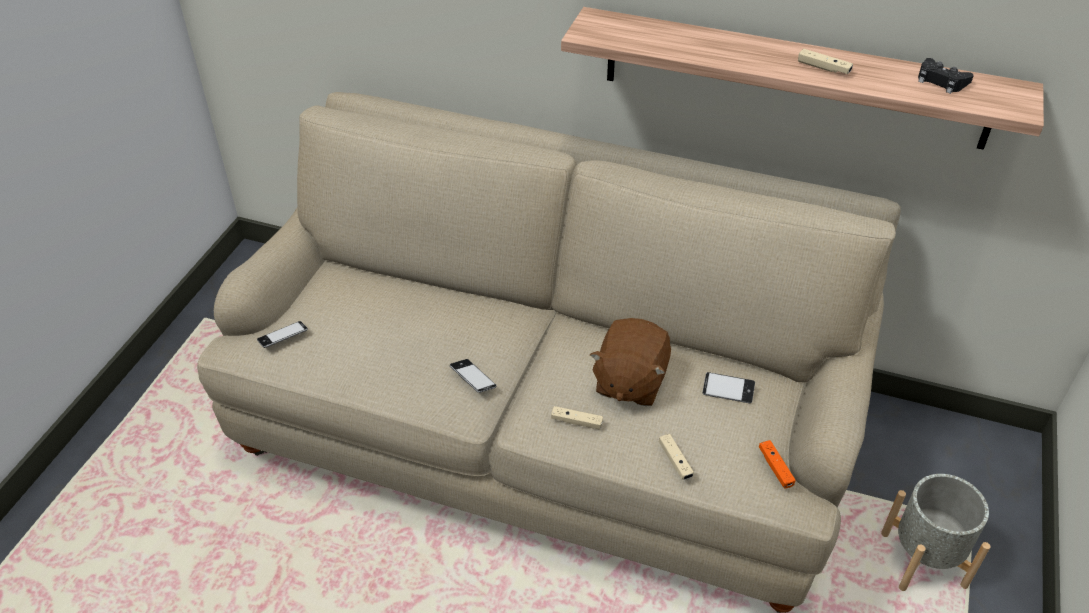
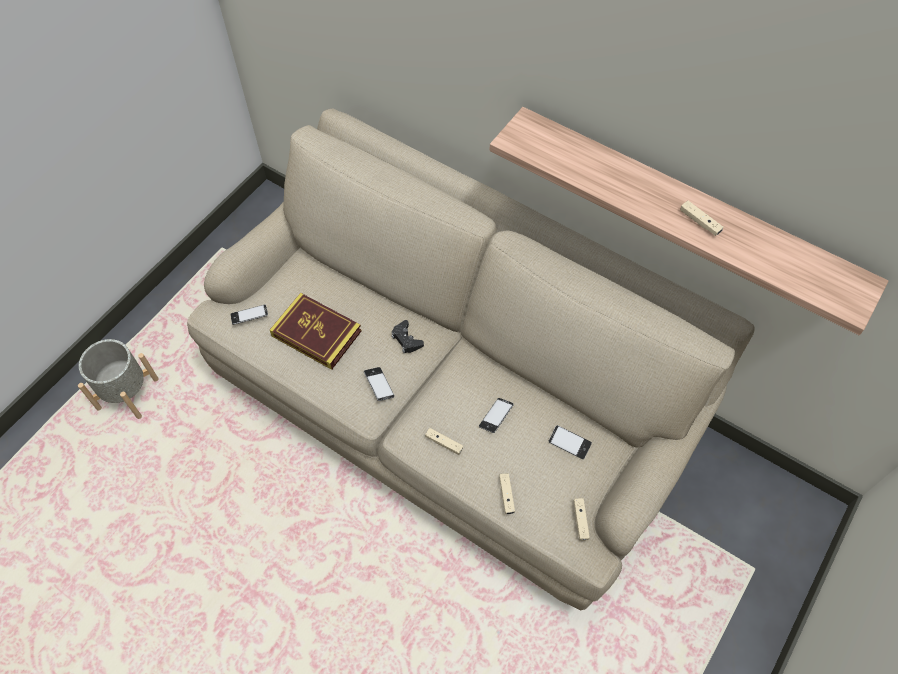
camera: 15 degrees right, 15 degrees up
(376, 339) = (316, 333): none -> book
(629, 381) = (496, 416): brown plush toy -> phone
(775, 468) = (580, 521): orange game controller -> beige game controller
(922, 560) = (702, 588): grey planter -> grey planter (127, 394)
(941, 81) = (797, 259): black game controller -> black game controller (406, 339)

